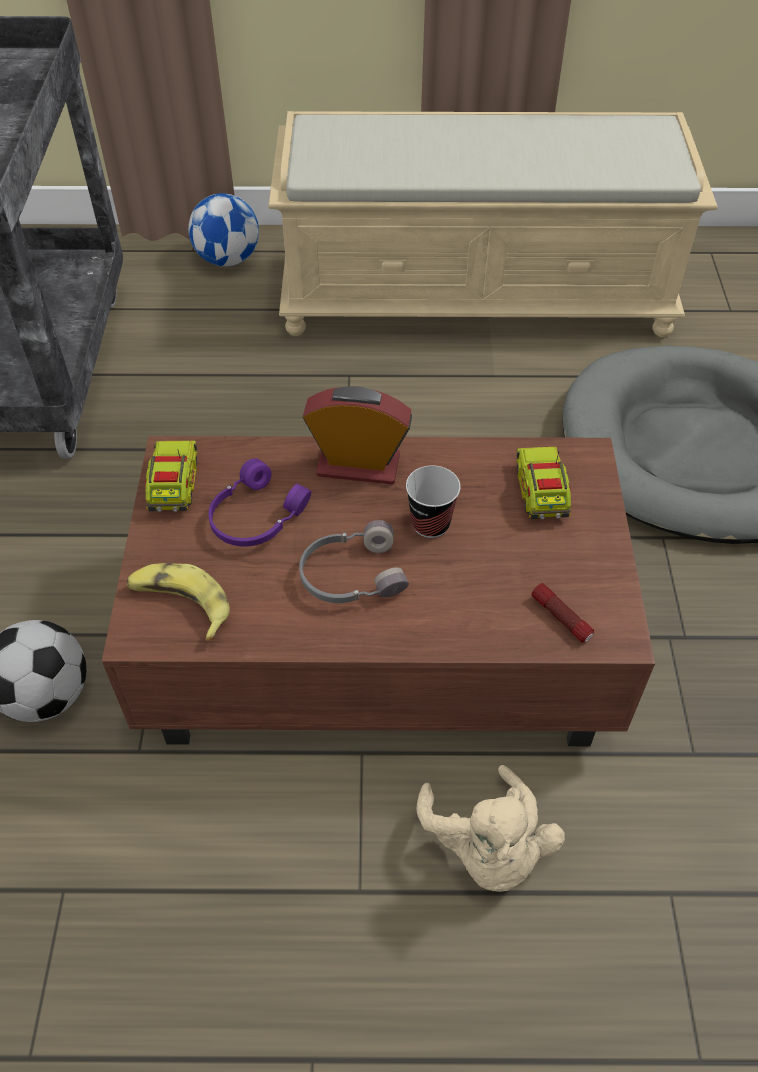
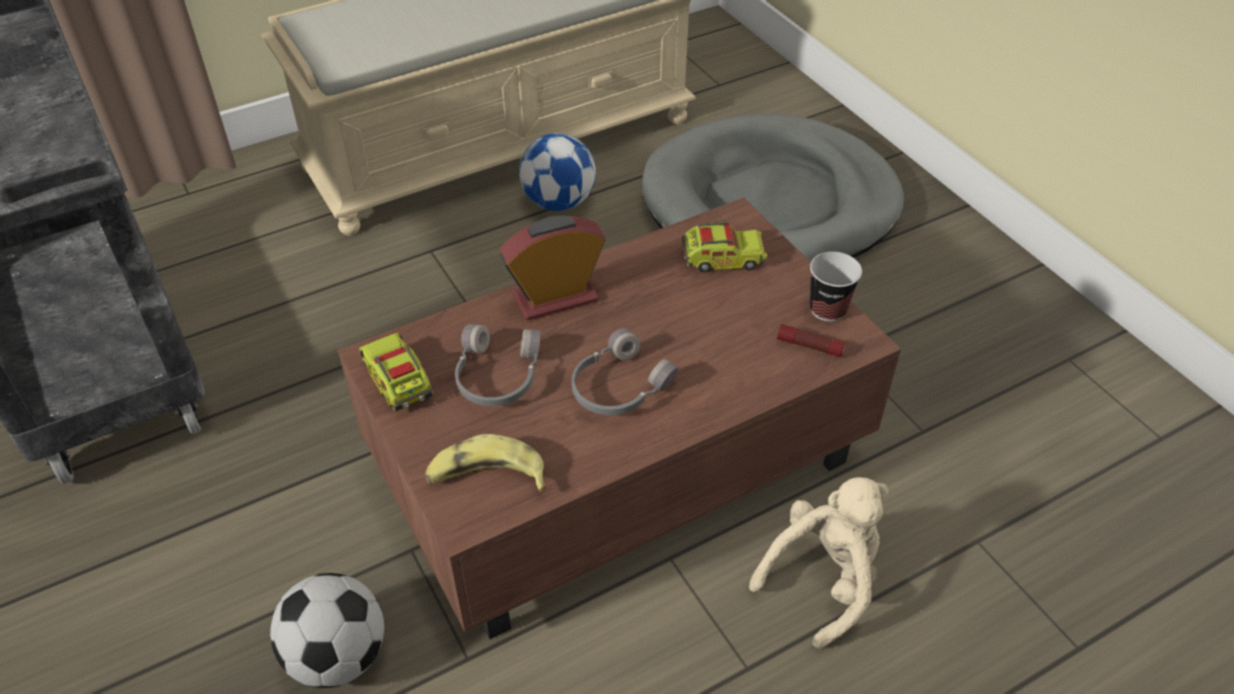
camera: 30 degrees left, 5 degrees down
(228, 259) = (233, 189): football -> football (559, 202)
(255, 516) = (496, 376): purple headphones -> grey headphones
(430, 524) = (653, 319): cup -> cup (828, 309)
(487, 848) = (823, 579): beige plush toy -> beige plush toy turned 90 degrees counterclockwise
(541, 492) = (722, 259): toy truck -> toy truck turned 120 degrees clockwise

